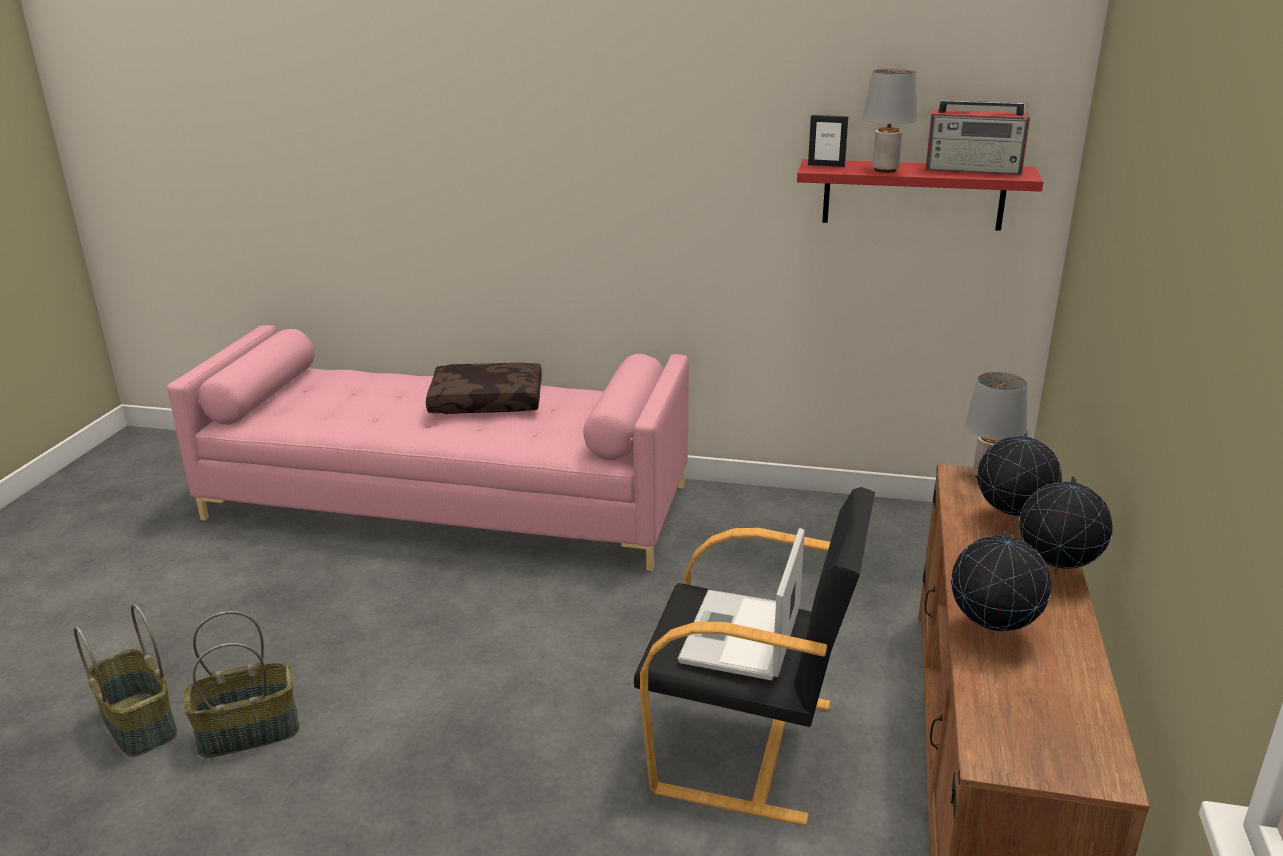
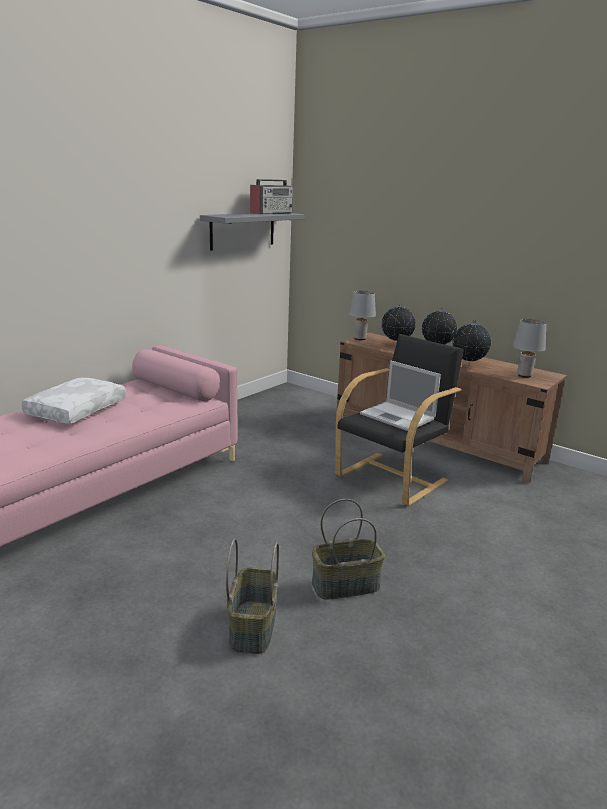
camera: 65 degrees left, 5 degrees down
(141, 724) = (193, 683): basket -> basket (346, 585)
(488, 401) = (76, 409): brown pillow -> white pillow
(826, 165) = (221, 215): picture frame -> none
(884, 170) = (248, 215): grey table lamp -> grey table lamp (524, 375)
(913, 194) = (242, 230): red shelf -> grey shelf

